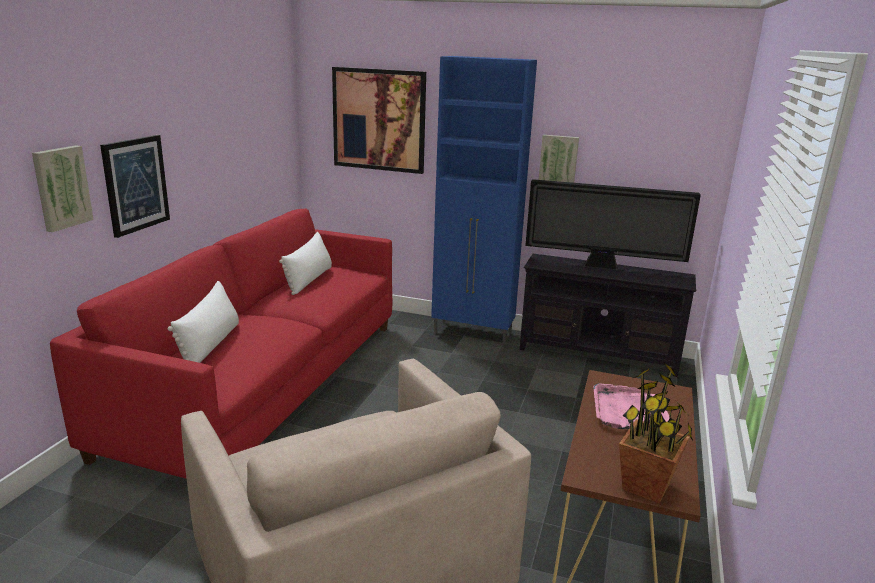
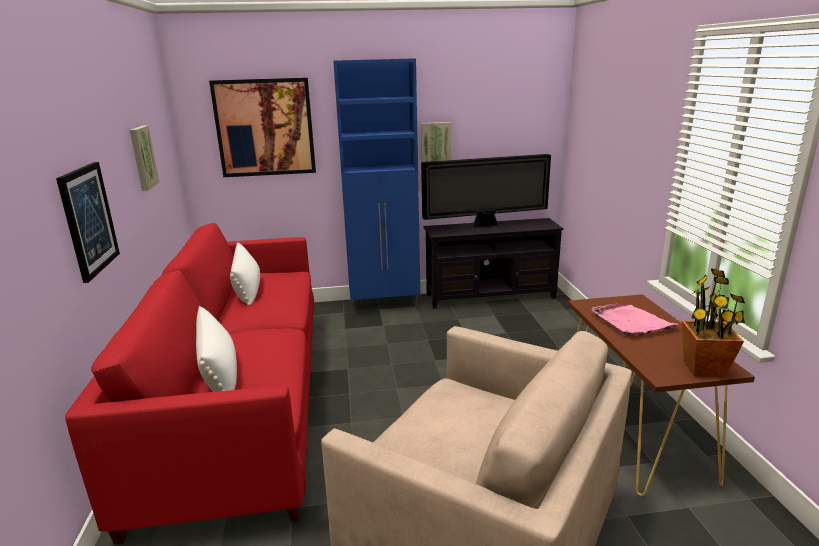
camera: 25 degrees left, 0 degrees up
(61, 187) = (35, 233): picture -> picture (142, 157)

